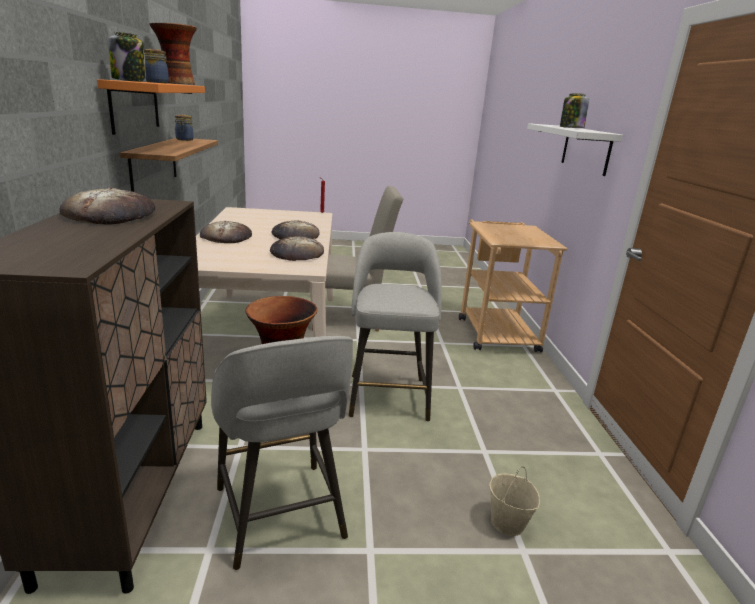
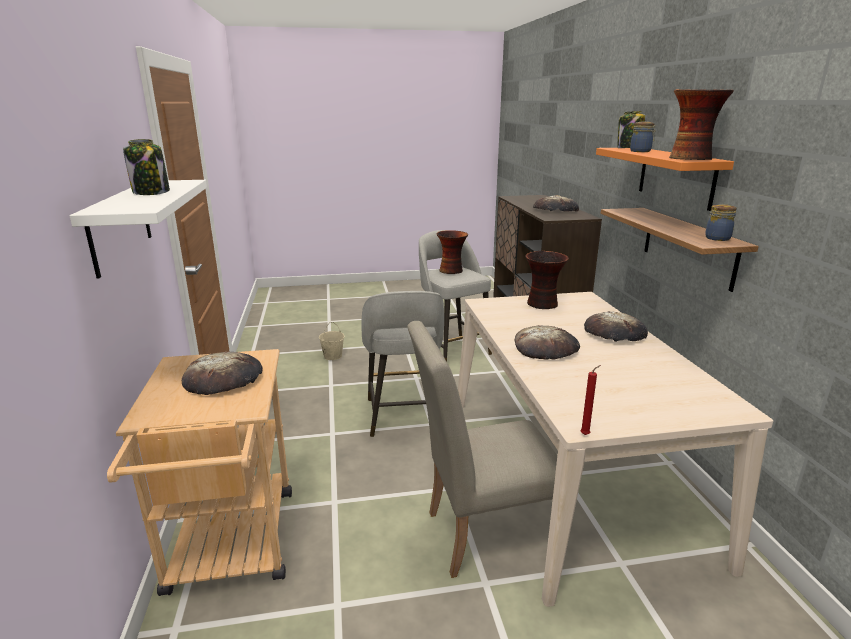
camera: 175 degrees right, 0 degrees up
(247, 261) = (543, 304): none -> vase
(296, 253) = (512, 318): bread -> bread (224, 379)

